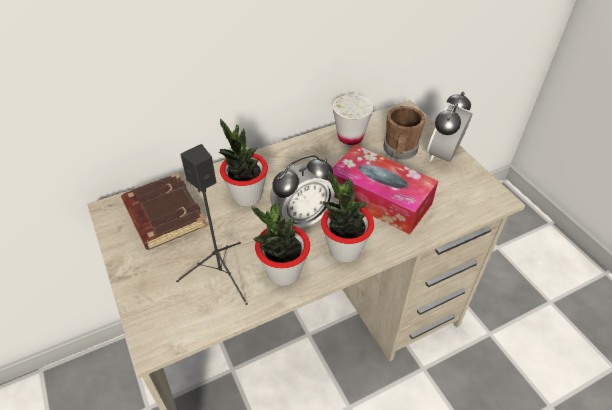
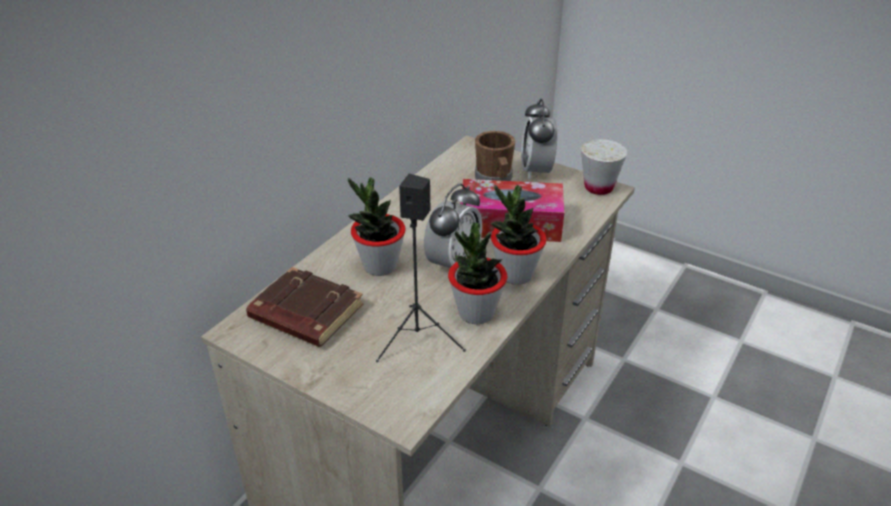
camera: 30 degrees left, 10 degrees down
(350, 137) = (437, 183): white cup -> white cup (598, 187)

